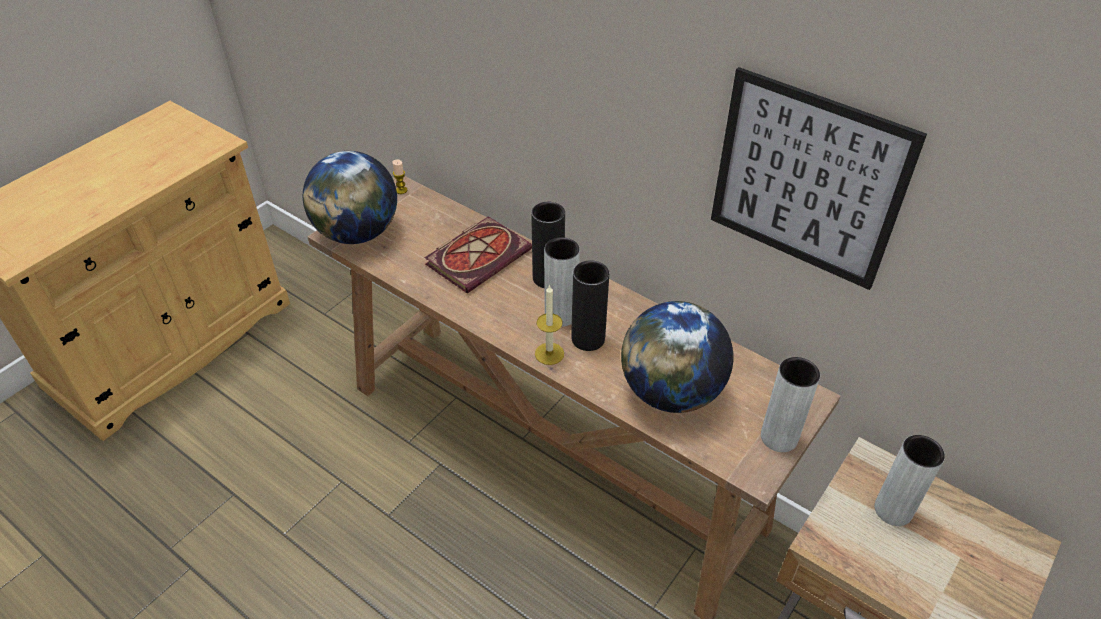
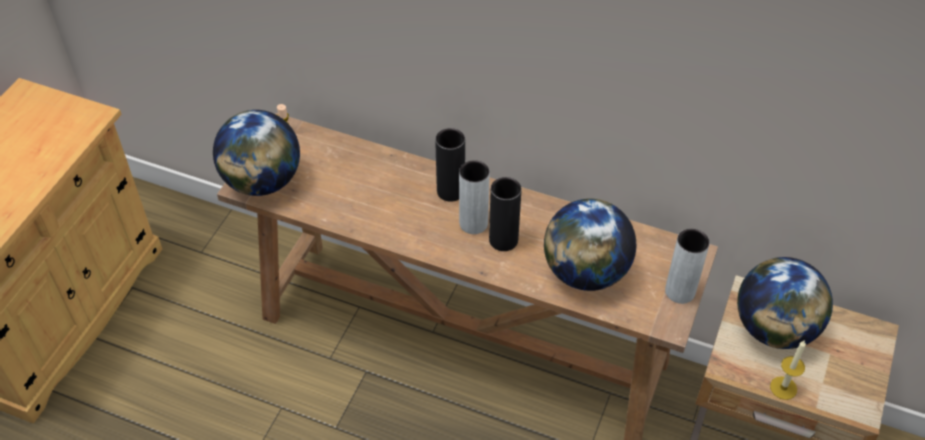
camera: 15 degrees left, 5 degrees up
(479, 255) = (382, 182): book -> none
(549, 353) = (476, 260): candle -> candle (783, 388)
(807, 180) = (674, 90): picture -> none
(893, 510) = (774, 328): grey vase -> globe

